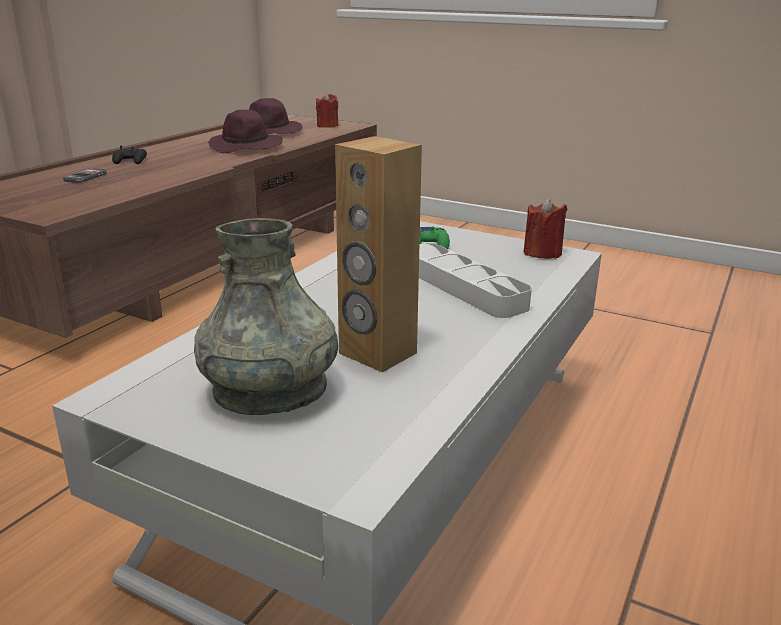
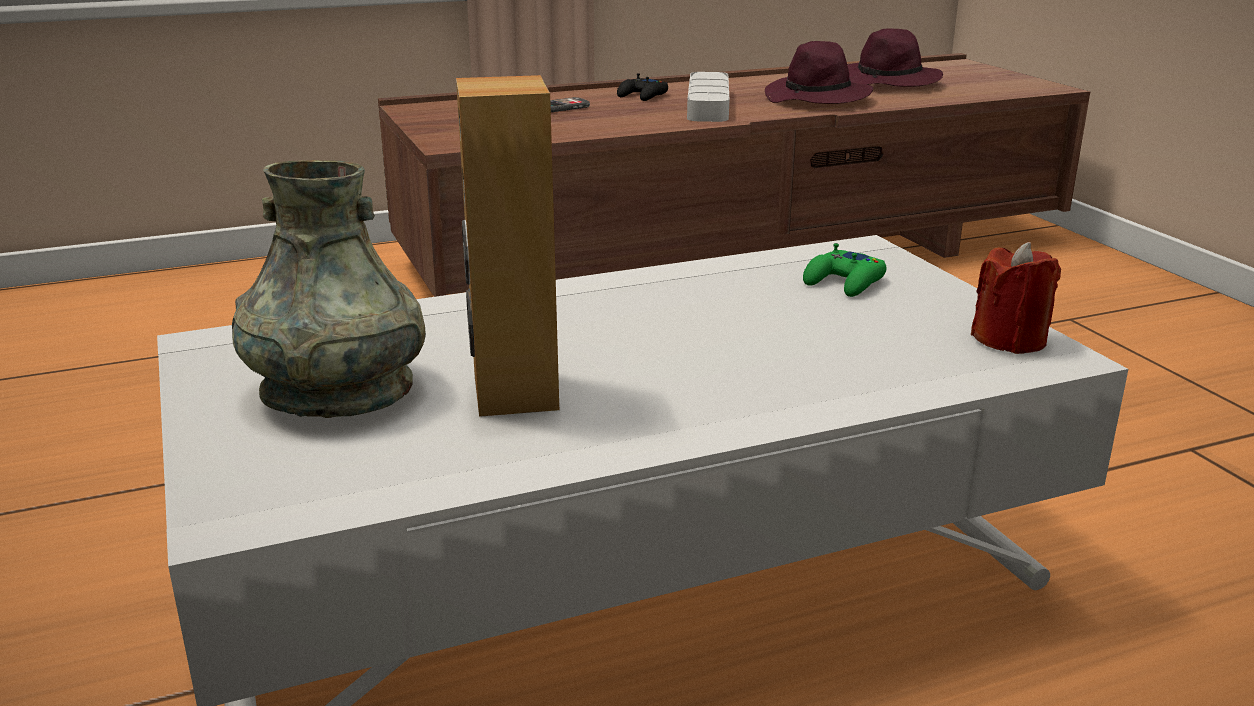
camera: 40 degrees right, 0 degrees up
(327, 126) = (999, 84): red candle -> none
(462, 287) = (781, 350): grey tray -> grey tray (708, 105)

